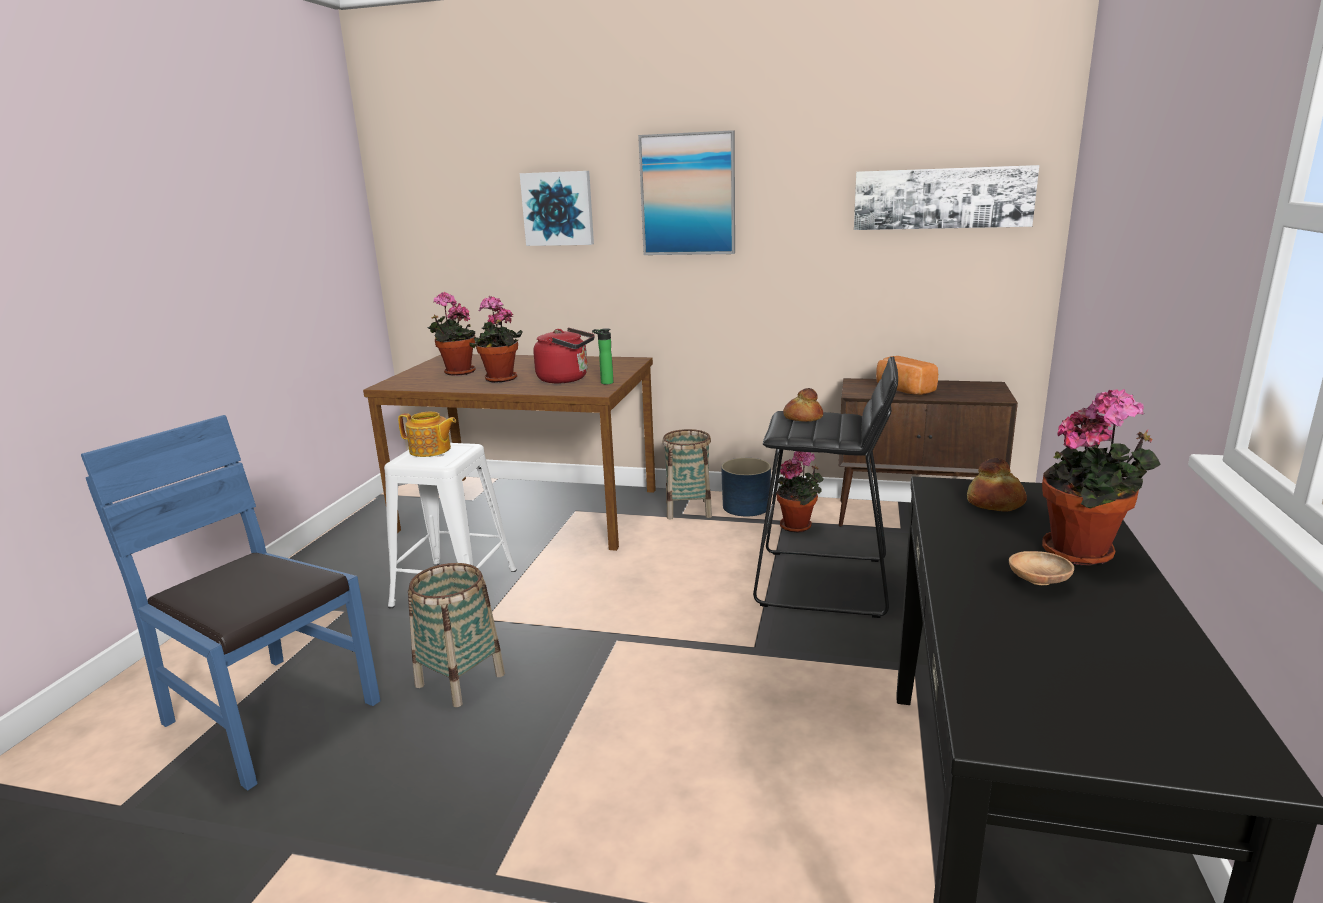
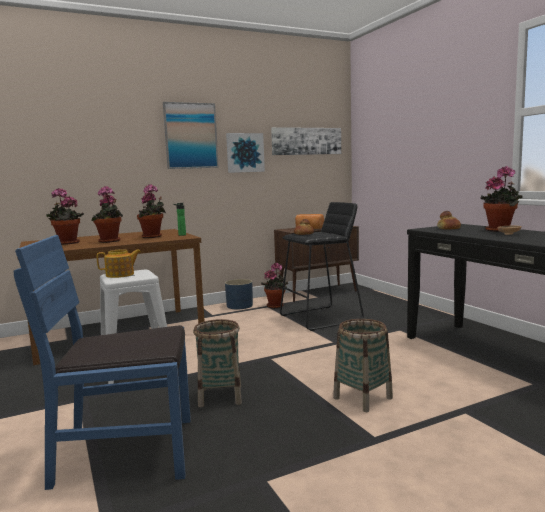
camera: 40 degrees left, 10 degrees down
(558, 208) = (111, 142): picture -> picture (244, 153)
(566, 379) = (153, 237): red kettle -> potted plant
(688, 509) = (212, 312): basket -> basket (363, 398)

